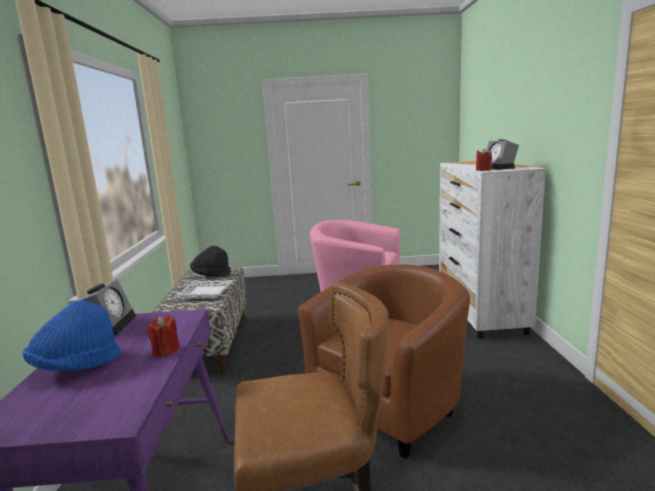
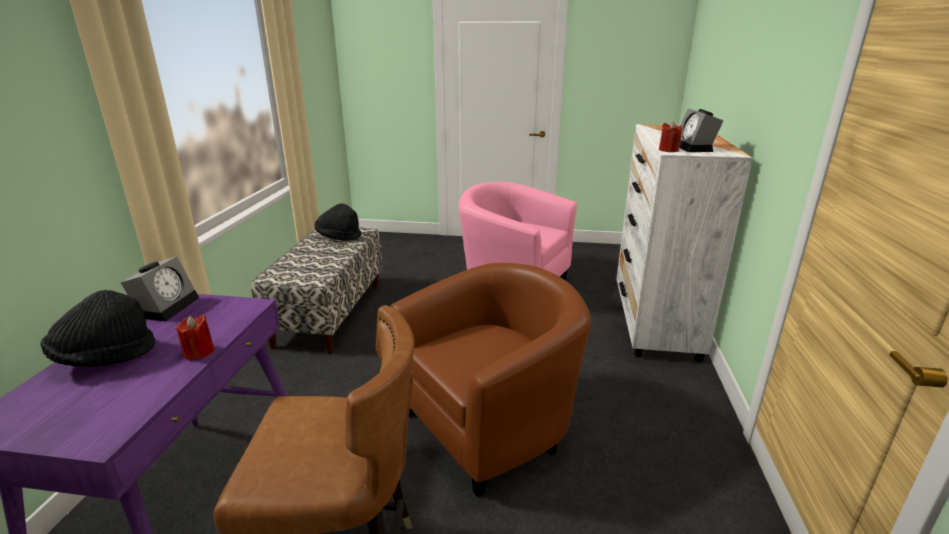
camera: 10 degrees right, 10 degrees up
(77, 366) = (105, 357): blue hat -> black hat
(206, 292) = (322, 260): white tray -> none

